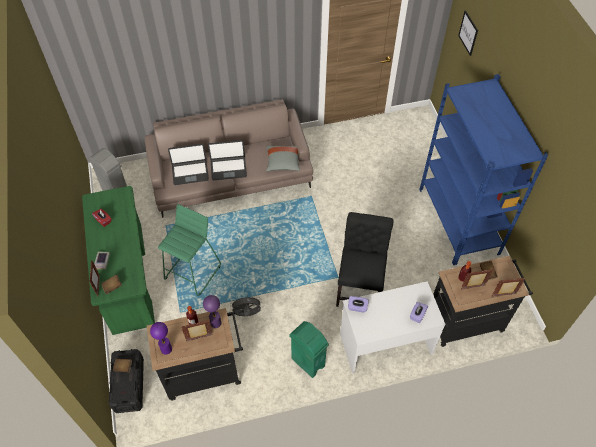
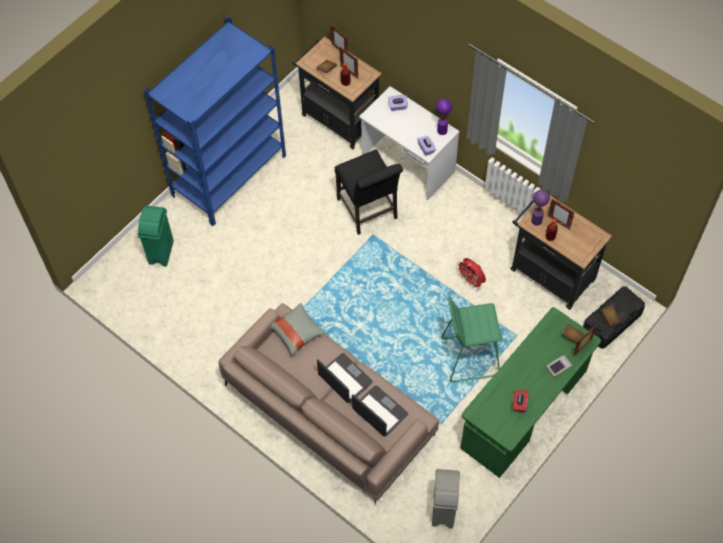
camera: 125 degrees left, 5 degrees up
(166, 349) = (588, 238): purple table lamp -> purple table lamp (442, 131)
(247, 314) = (471, 281): grey fan -> red fan
(308, 362) = (473, 207): green trash can -> green trash can (161, 252)
(360, 287) = (368, 212): black chair -> black chair turned 90 degrees counterclockwise
(468, 33) = (78, 154): picture -> none

